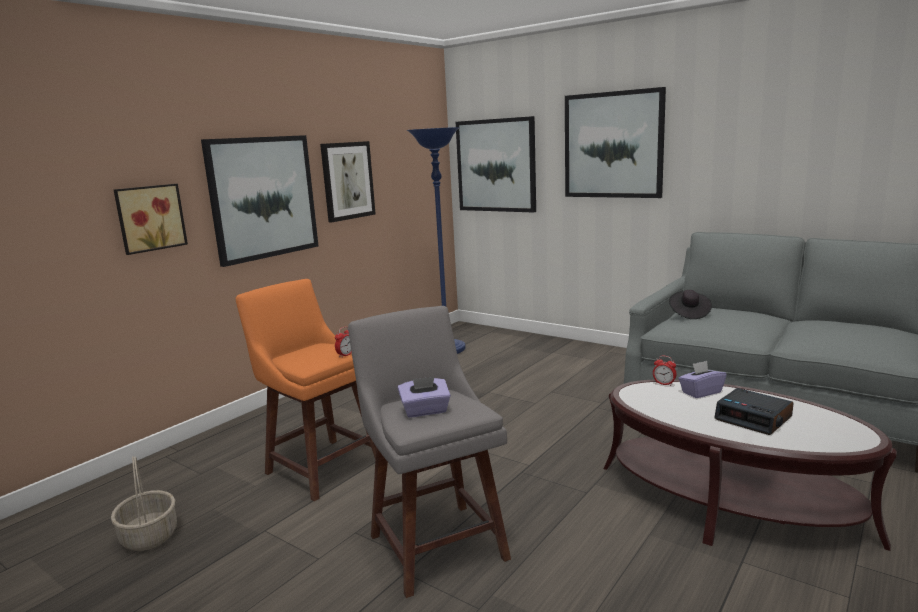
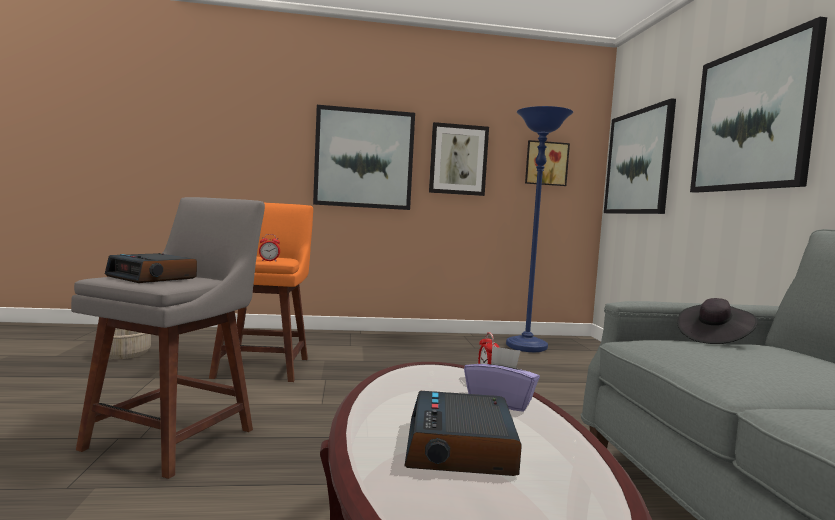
camera: 45 degrees right, 10 degrees down
(150, 218) = (264, 156): picture -> picture (546, 163)
(425, 411) = (153, 277): purple tissue box -> alarm clock

